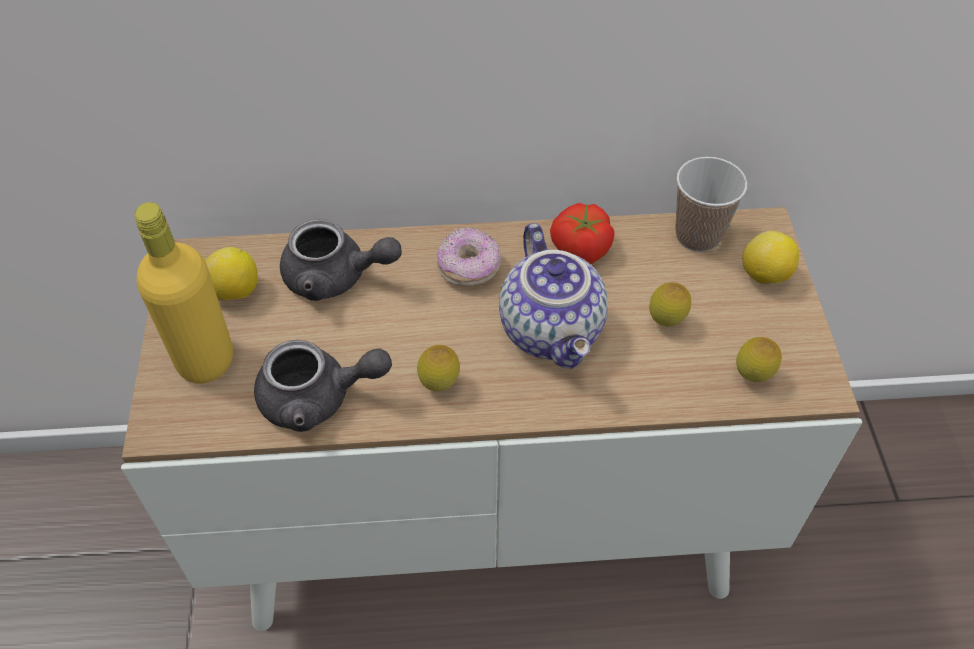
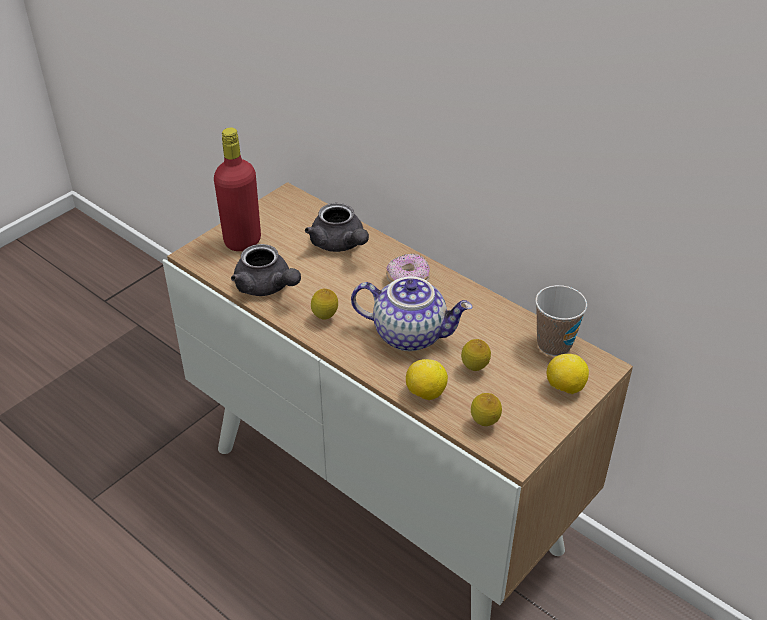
camera: 45 degrees right, 10 degrees down
(205, 360) = (242, 241): yellow bottle -> red bottle
(234, 292) = (289, 222): lemon -> lemon (425, 393)
(554, 331) = (411, 334): teapot -> teapot turned 105 degrees counterclockwise
(580, 248) = (478, 308): tomato -> none

